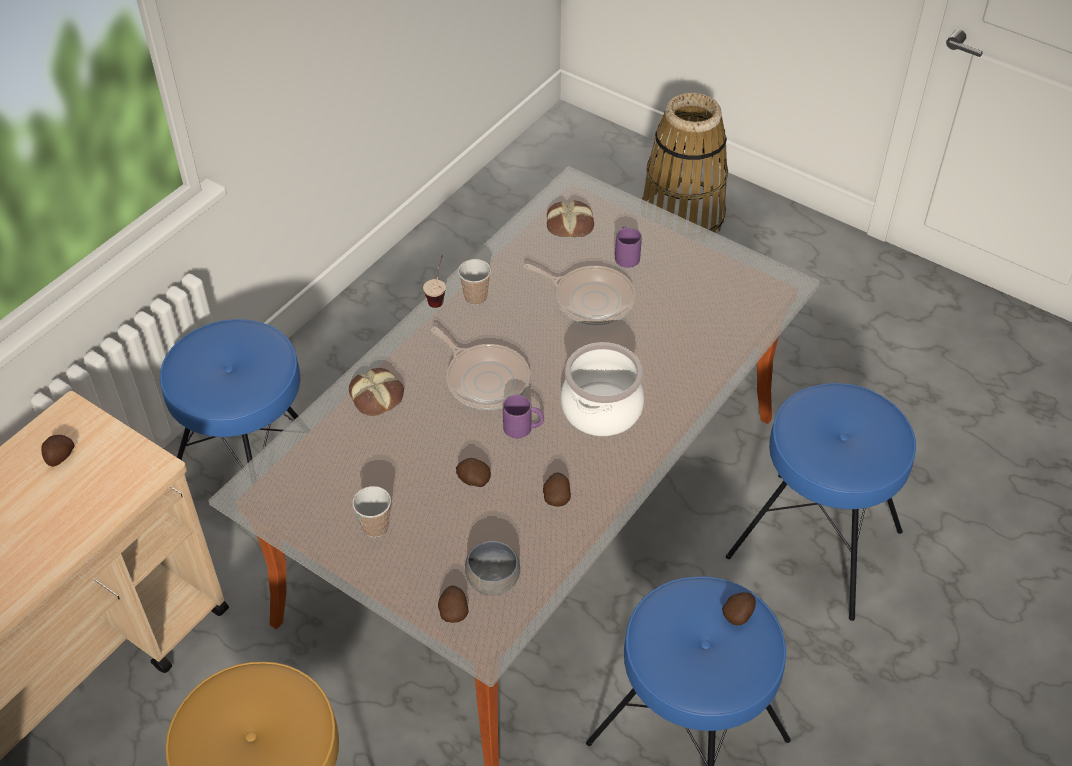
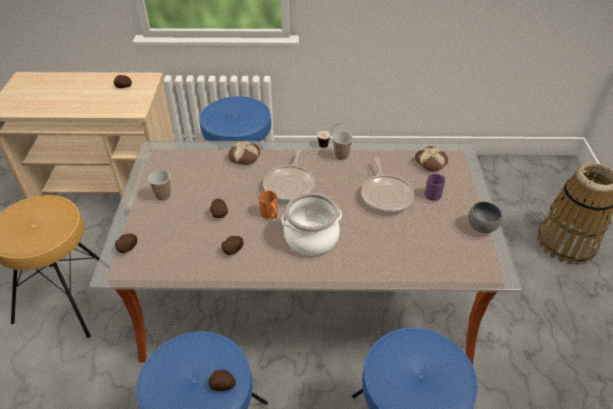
camera: 55 degrees right, 5 degrees down
(495, 581) = (158, 254): grey bowl -> grey bowl (483, 227)
(523, 427) = (270, 214): purple mug -> orange mug

